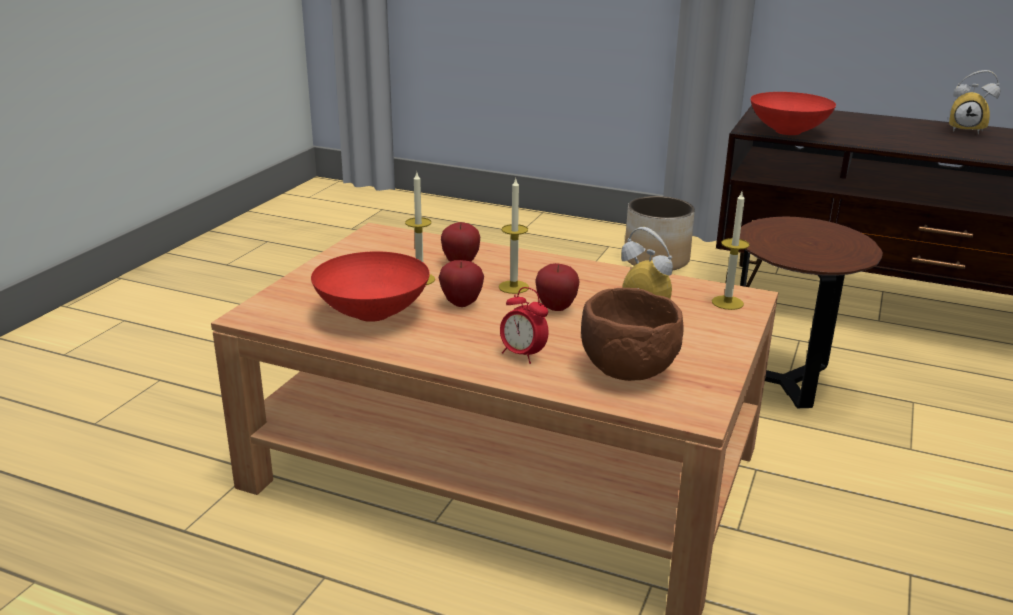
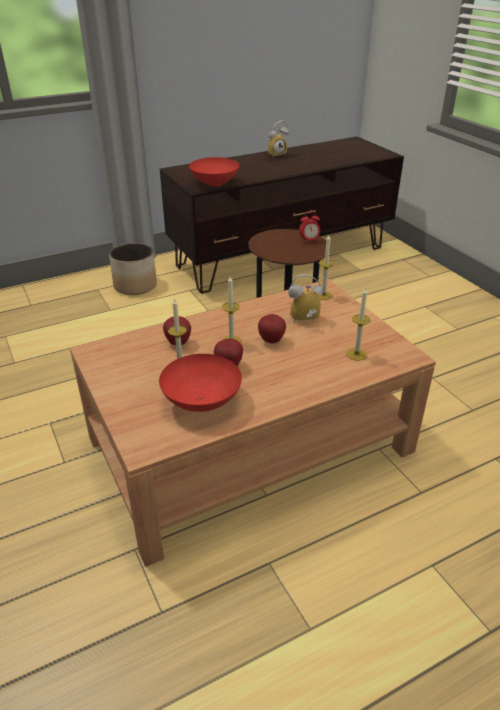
camera: 50 degrees left, 10 degrees up
(522, 355) = (309, 375): alarm clock -> alarm clock (309, 241)
(626, 371) = (356, 354): brown bowl -> candle

